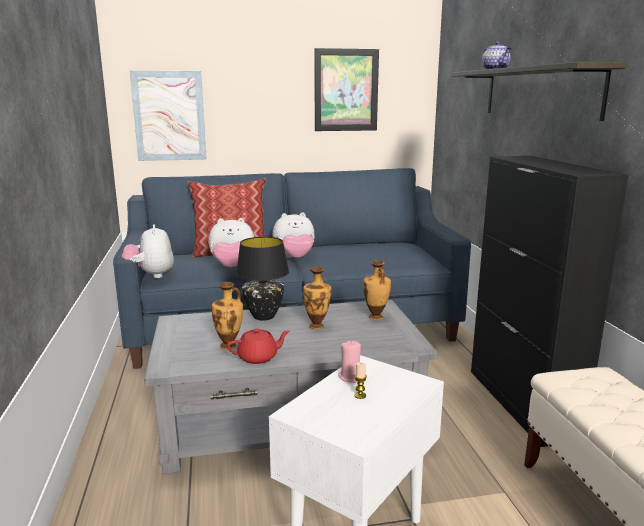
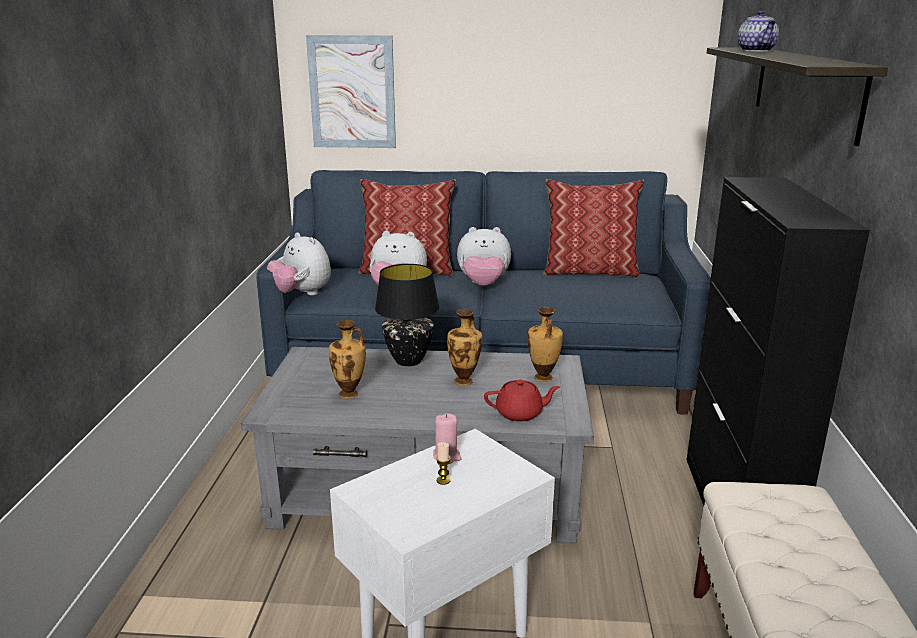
camera: 15 degrees right, 5 degrees up
(150, 276) = (301, 294): plush toy -> plush toy turned 45 degrees counterclockwise
(258, 358) = (374, 414): red teapot -> red teapot (520, 414)
(346, 90) = (582, 61): picture -> none
(369, 243) = (590, 271): none -> pillow

